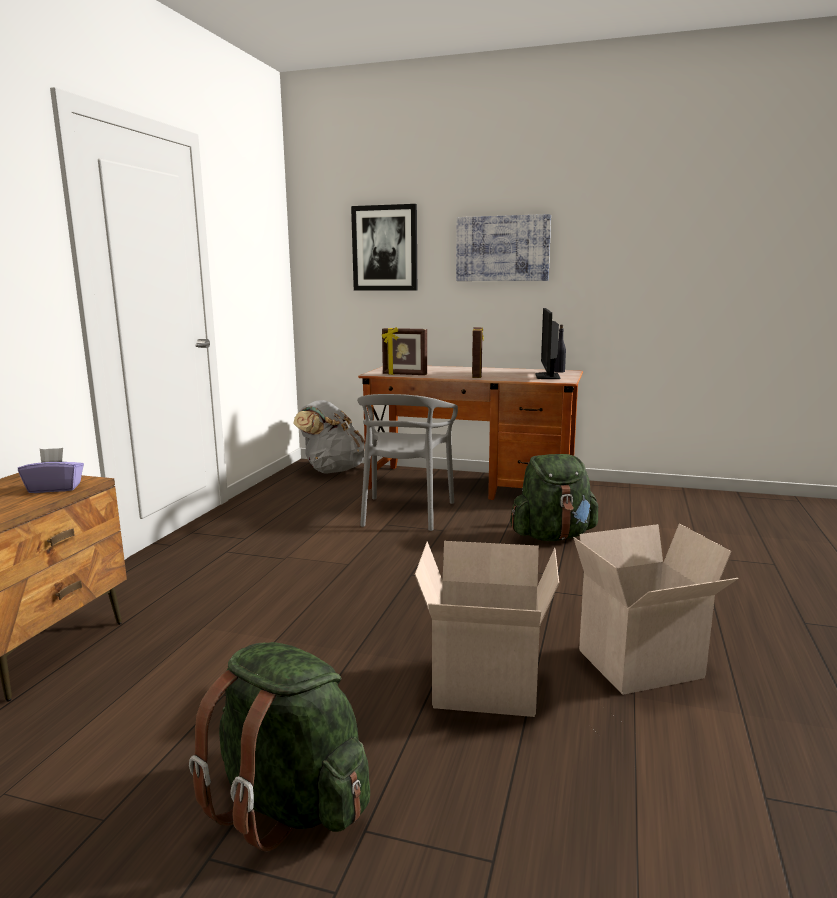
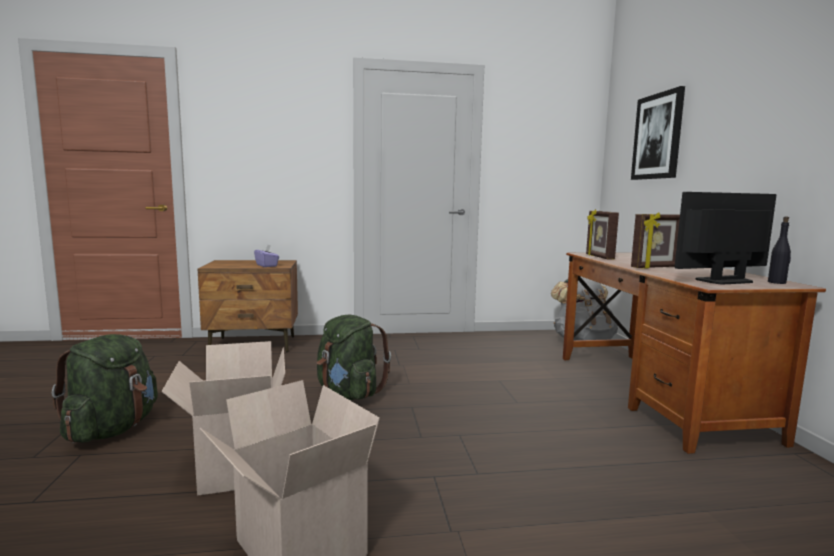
camera: 65 degrees right, 5 degrees down
(405, 513) = (533, 382): grey chair -> none
(502, 248) = (755, 121): picture -> none
(552, 536) = (579, 457): green backpack -> green backpack (349, 394)

